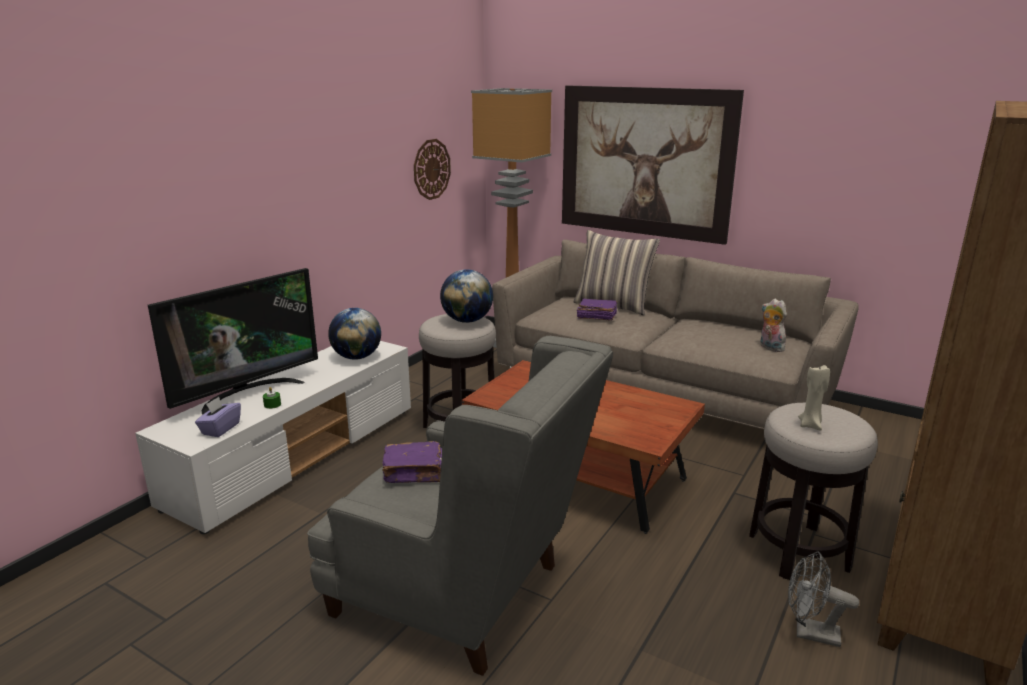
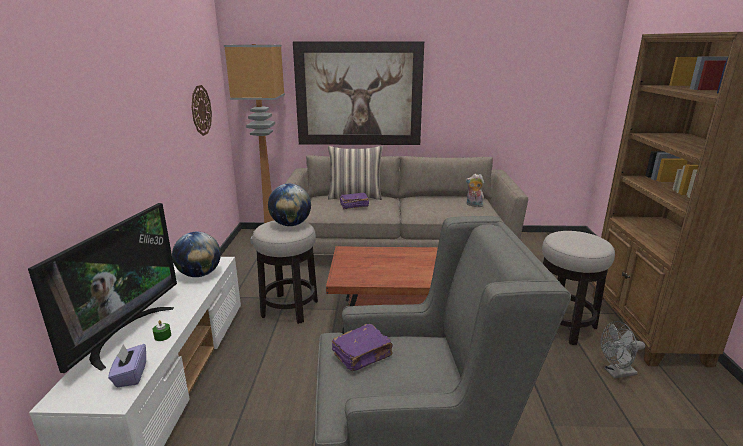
camera: 30 degrees left, 0 degrees up
(810, 425) = (579, 244): beige candle -> none

